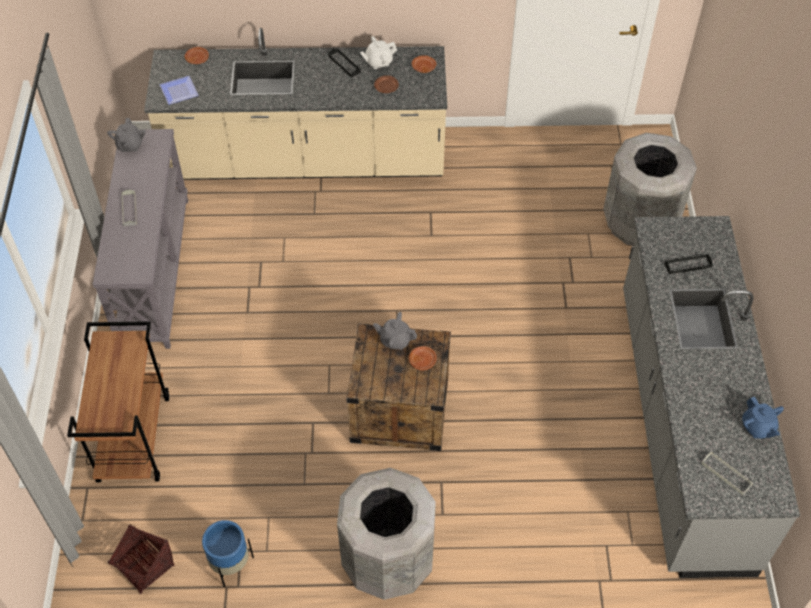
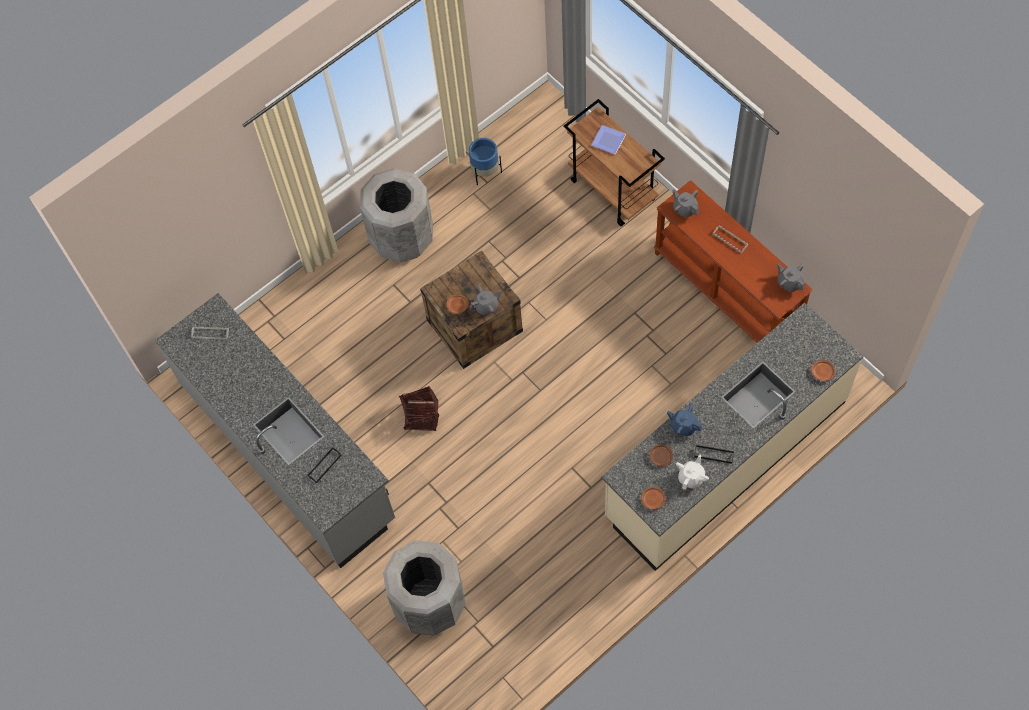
camera: 145 degrees right, 10 degrees up
(130, 263) = (685, 208): none -> grey teapot
(144, 566) = (530, 138): basket -> basket (421, 416)
(153, 270) = (727, 292): grey console table -> brown console table
(177, 91) = (801, 334): plate -> plate (609, 140)
(757, 427) = (208, 377): blue teapot -> blue teapot (683, 426)

